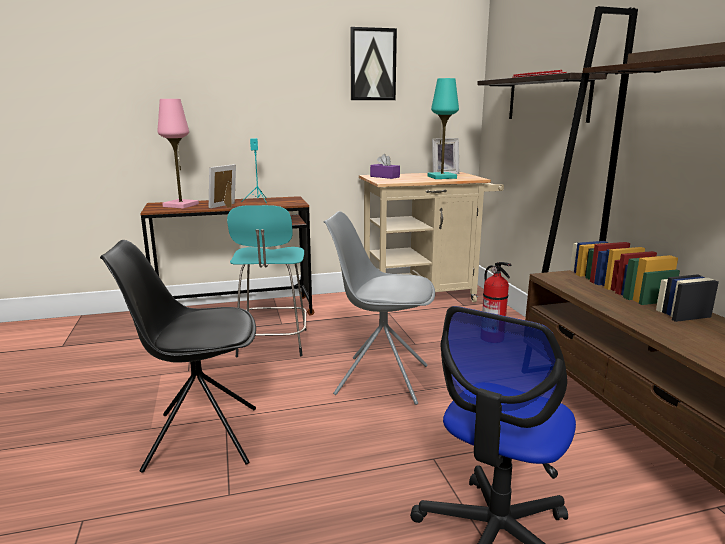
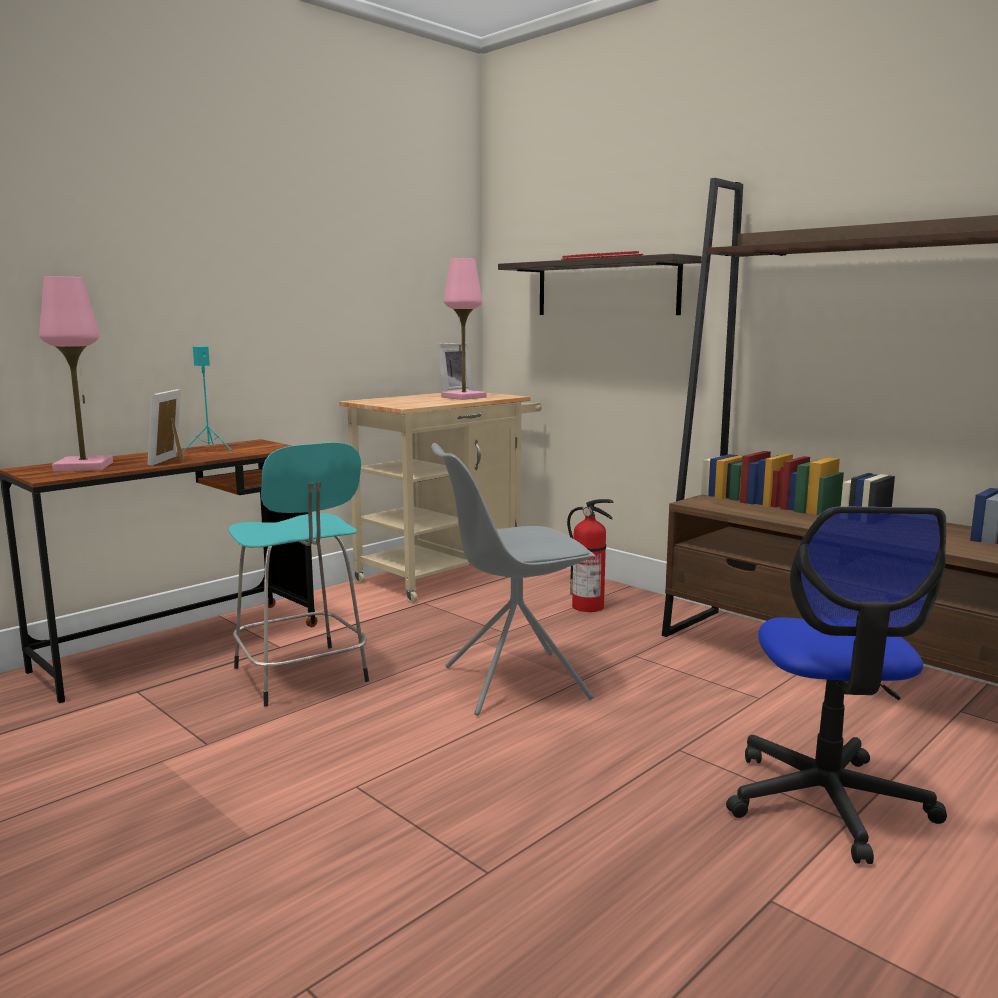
camera: 30 degrees left, 5 degrees down
(200, 438) = (352, 822): black chair -> none
(372, 64) = (349, 236): picture -> none
(385, 177) = (386, 401): purple tissue box -> none
(441, 177) = (463, 397): turquoise table lamp -> pink table lamp

